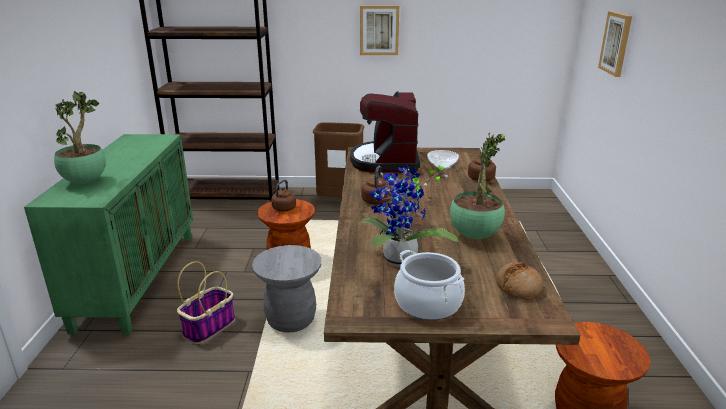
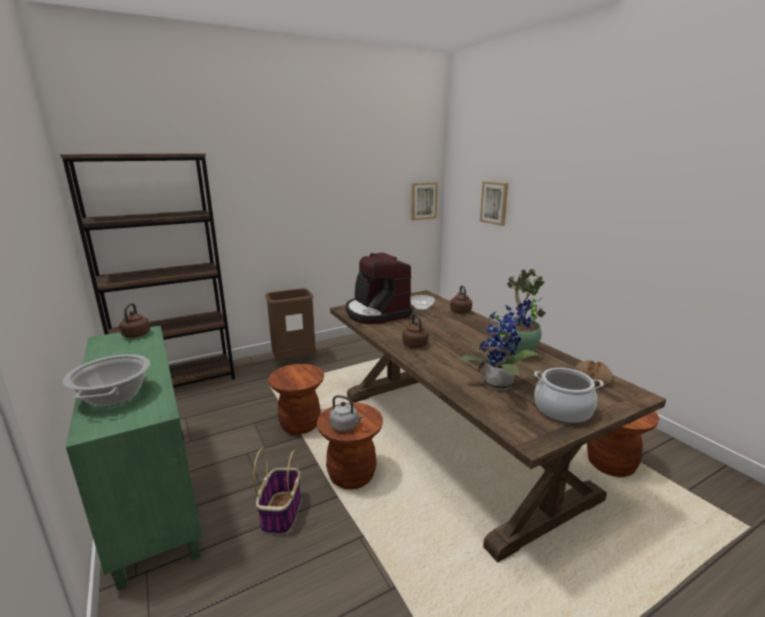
camera: 30 degrees left, 5 degrees down
(86, 181) = (114, 396): potted plant -> cooking pot
(276, 265) = (345, 426): none -> grey kettle
(283, 209) = (293, 376): brown kettle -> brown kettle (135, 335)
(291, 320) = (351, 475): grey stool -> brown stool
(379, 30) = (306, 206): picture -> picture (423, 201)

